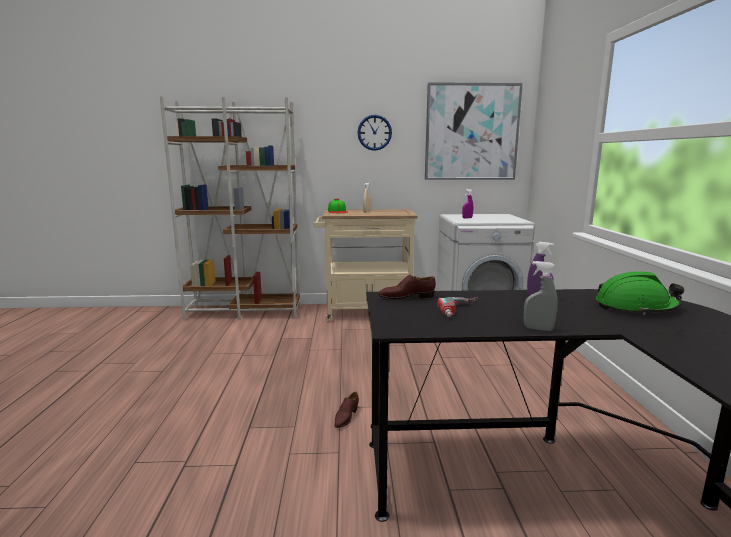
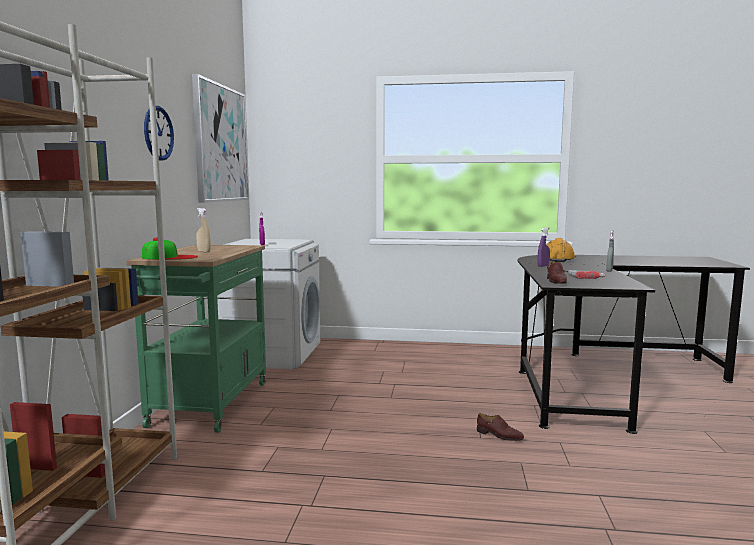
camera: 80 degrees left, 5 degrees down
(364, 312) = (208, 406): beige cart -> green cart
(635, 307) = (557, 259): green hard hat -> orange hard hat

